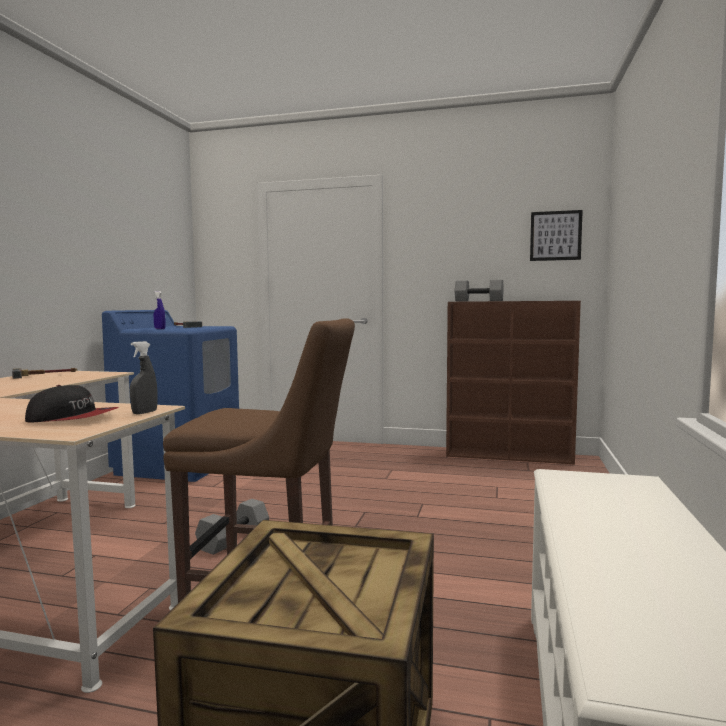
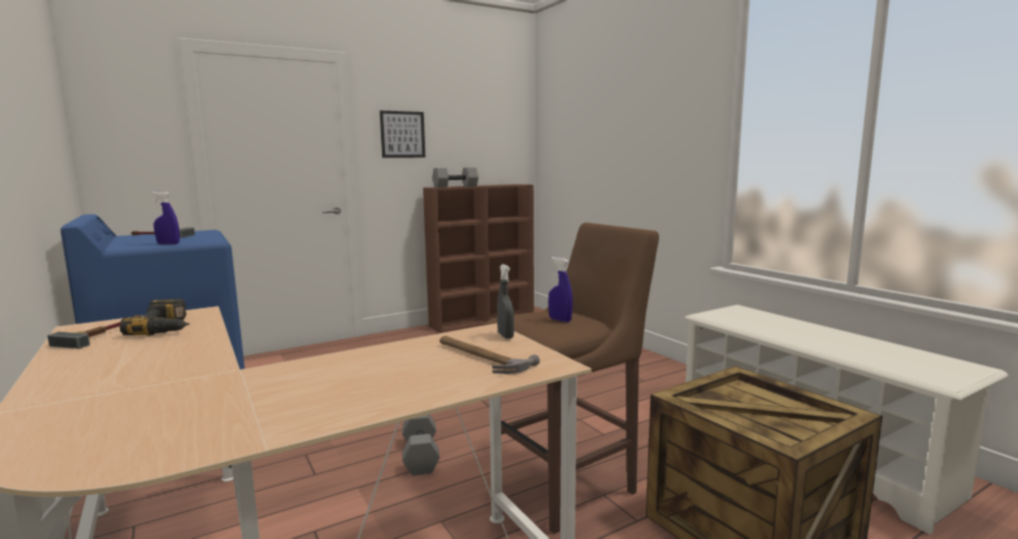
camera: 45 degrees left, 5 degrees up
(71, 376) = (167, 327): none -> power drill
(73, 418) = (480, 357): cap -> hammer
(246, 417) = (560, 320): none -> blue spray bottle
(555, 236) = (501, 129): picture -> picture (402, 134)

